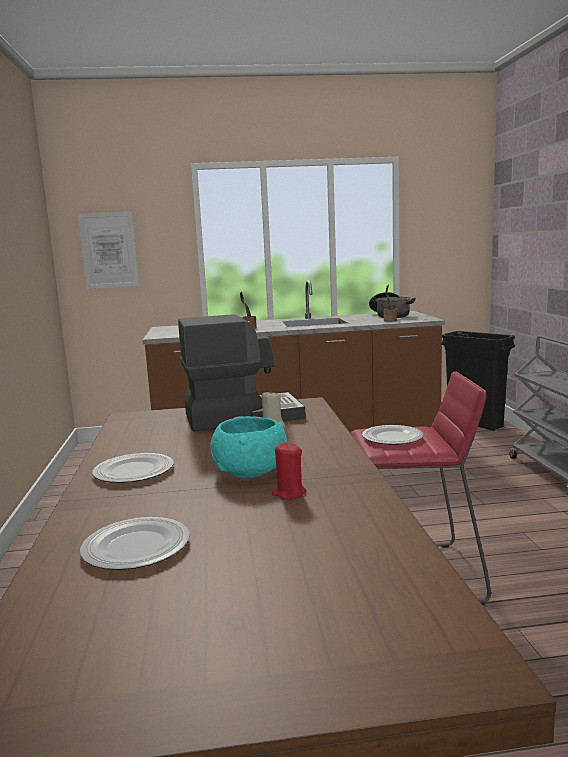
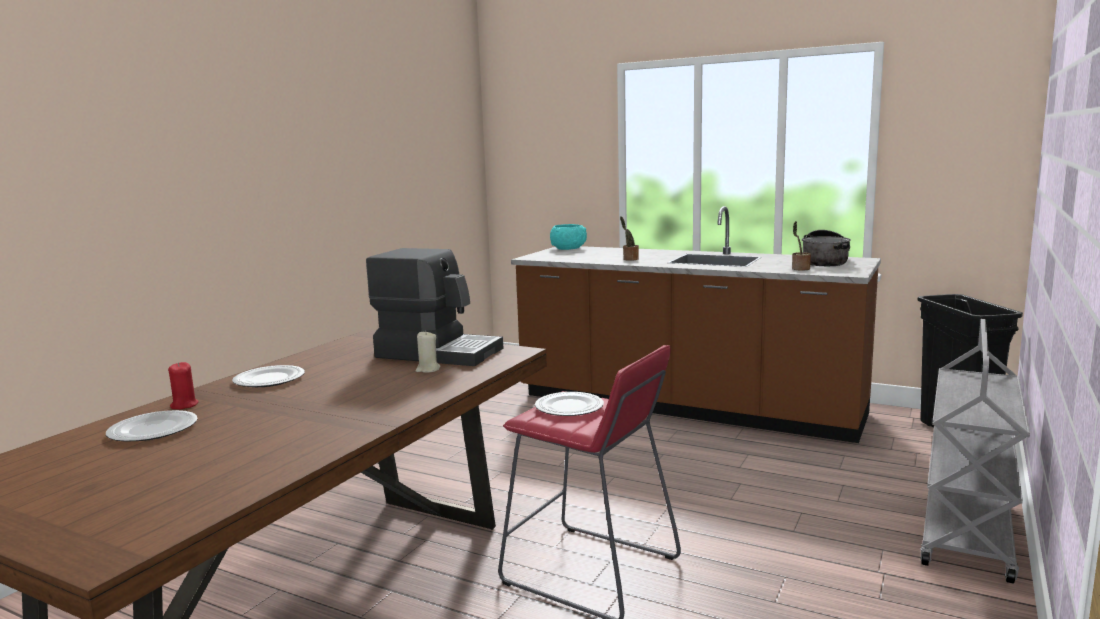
camera: 35 degrees right, 0 degrees up
(109, 250) = (533, 159): picture -> none
(250, 470) = (327, 399): turquoise bowl -> turquoise bowl (568, 248)
(289, 493) = (302, 423): red candle -> red candle (184, 405)

